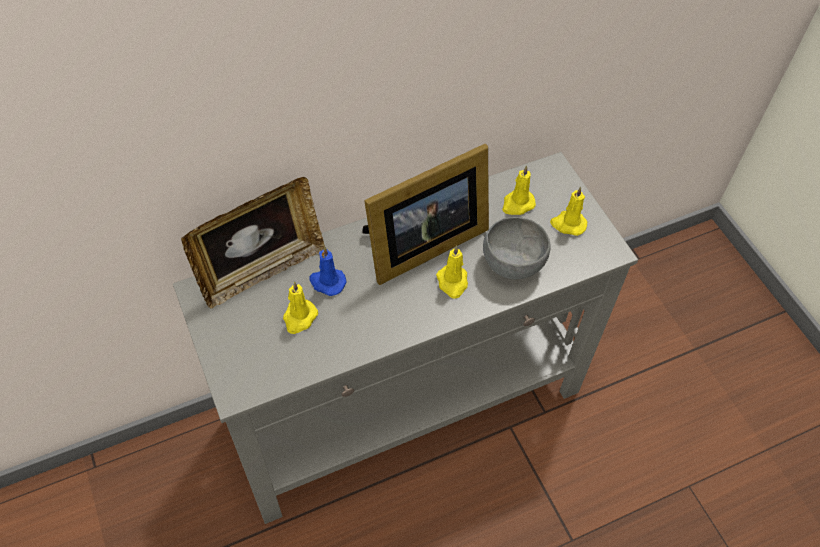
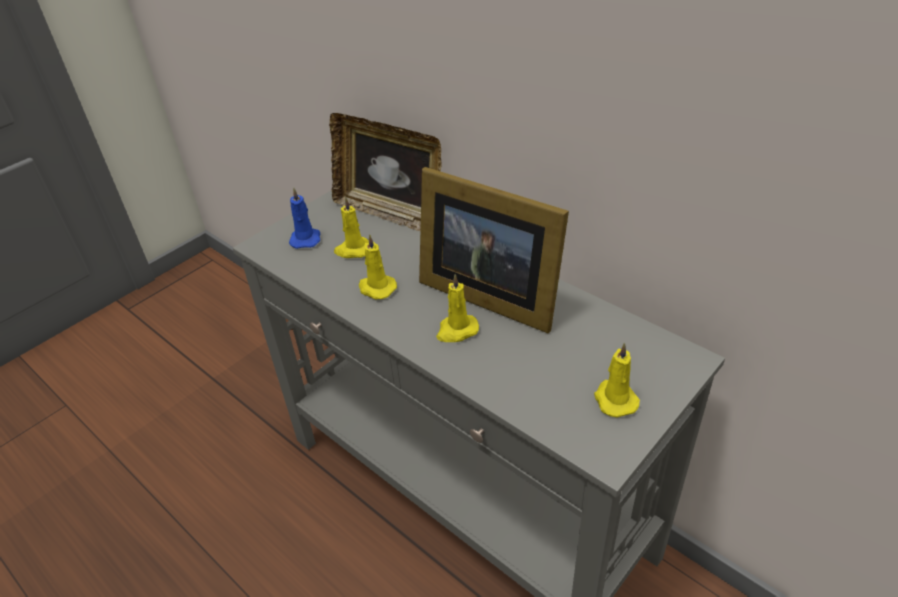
camera: 70 degrees right, 15 degrees down
(327, 282) = (402, 251): blue candle -> blue candle (306, 239)
(512, 263) = (517, 368): grey bowl -> none
(517, 204) = (605, 345): yellow candle -> yellow candle (376, 288)

